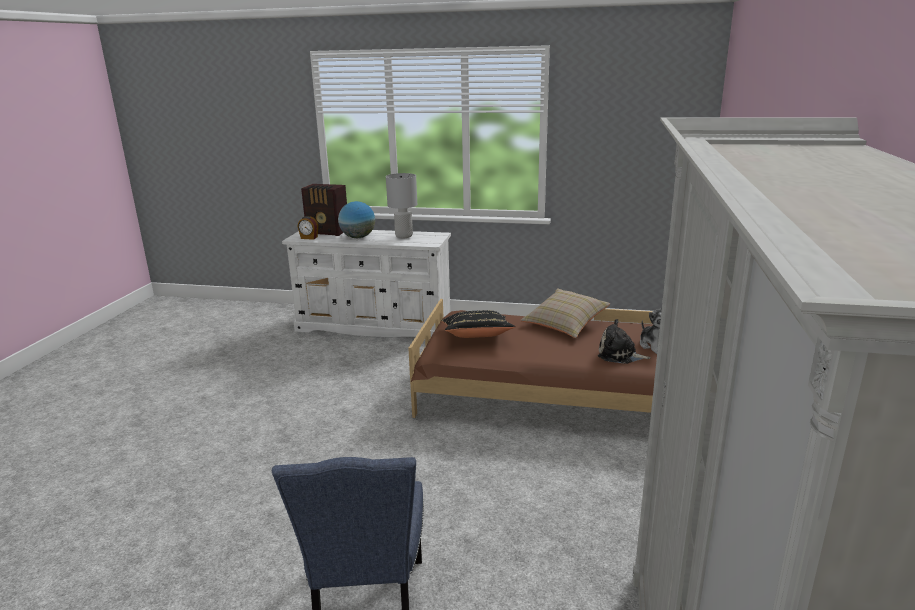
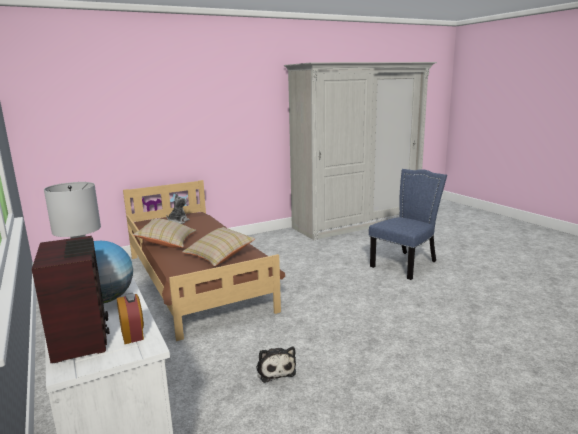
camera: 130 degrees left, 5 degrees down
(477, 337) = (219, 256): black pillow -> beige pillow
(619, 355) = (200, 224): plush toy -> plush toy (275, 370)

